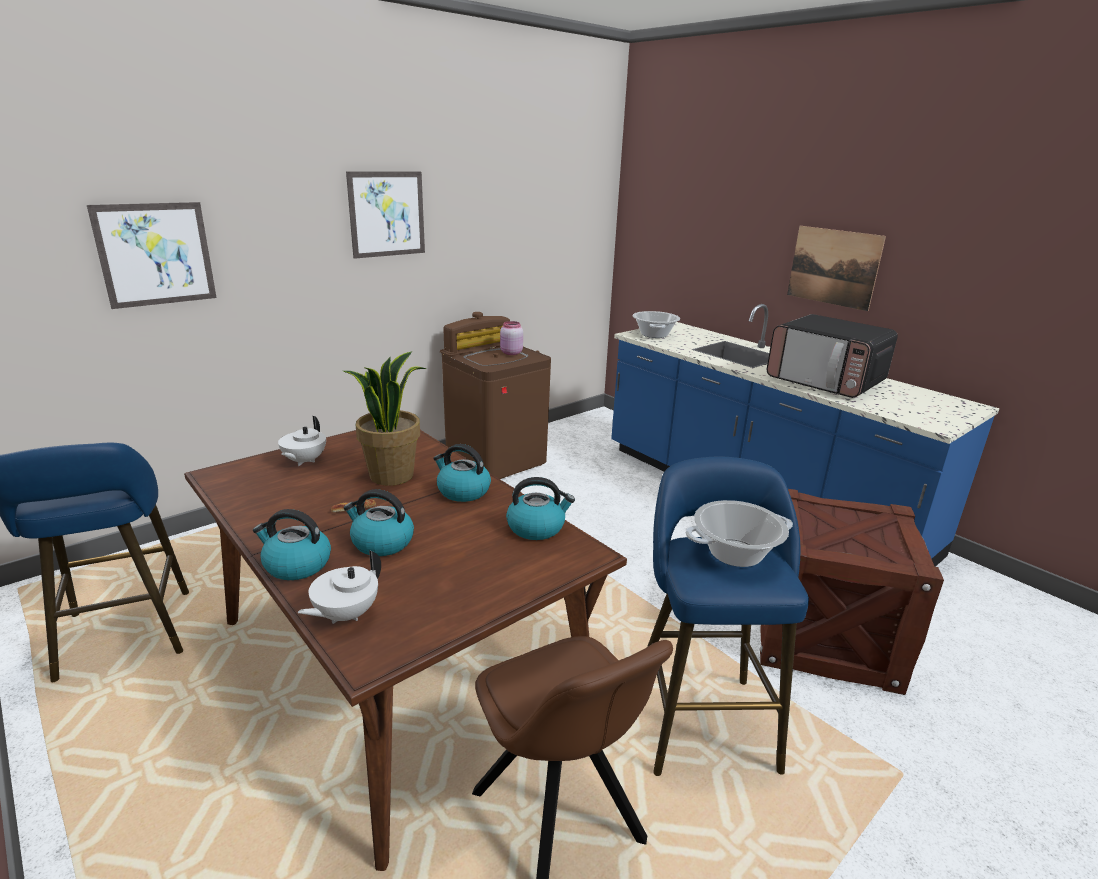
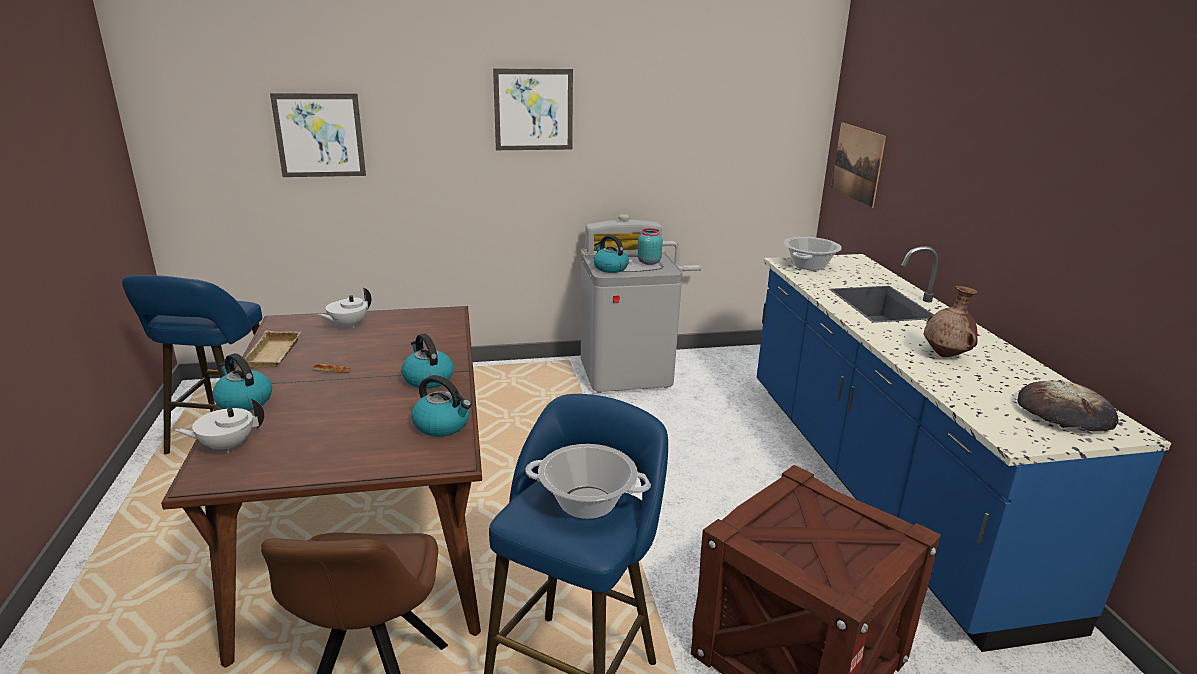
camera: 30 degrees right, 0 degrees up
(262, 509) = (275, 355): none -> beige tray
(381, 542) = (316, 402): kettle -> kettle (610, 268)
(391, 475) = (393, 351): potted plant -> none
(497, 460) = (627, 373): brown washing machine -> grey washing machine
(510, 353) = (648, 262): pink jar -> turquoise jar
(825, 381) = (946, 355): microwave -> brown vase
(833, 267) = (1015, 210): picture -> picture (857, 163)
(933, 403) = (1065, 413): none -> bread

